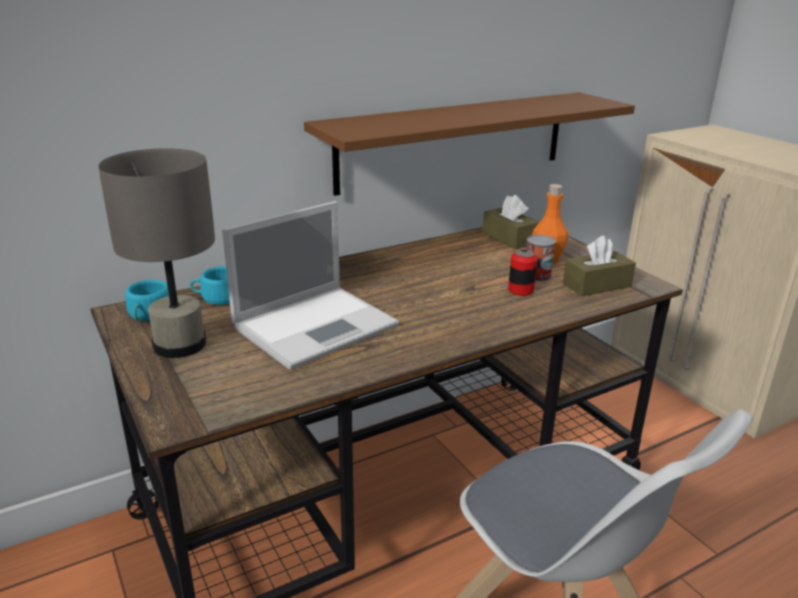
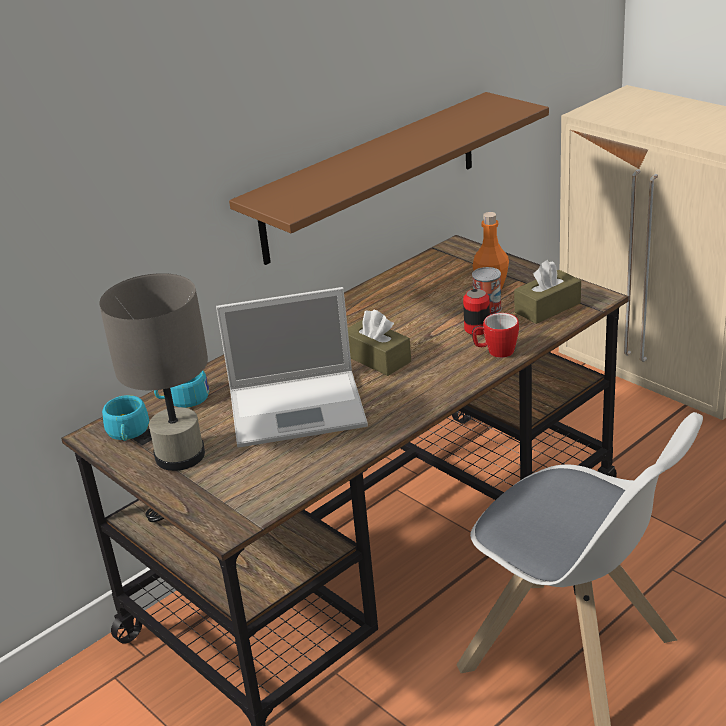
camera: 10 degrees left, 5 degrees up
(318, 325) = (300, 408): laptop -> laptop turned 45 degrees clockwise
(509, 238) = (444, 267): brown tissue box -> brown tissue box (377, 358)
(531, 313) = (495, 352): none -> mug

